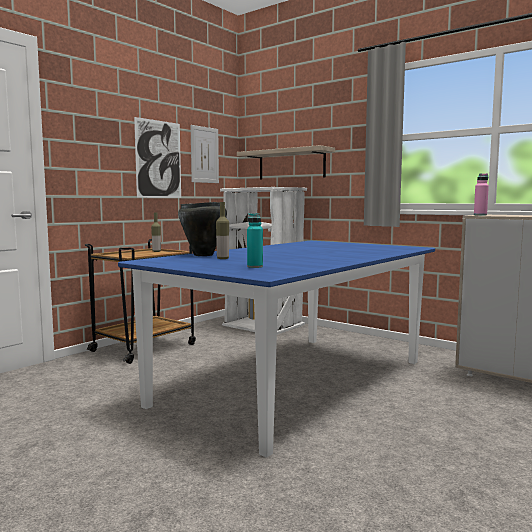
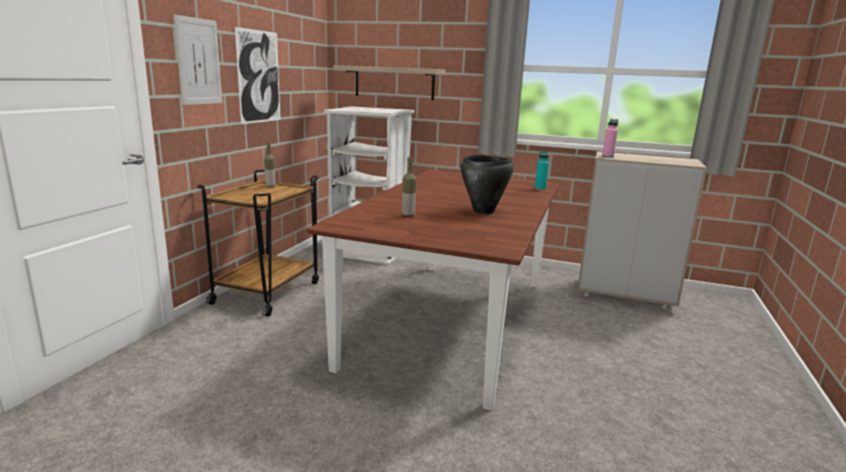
camera: 20 degrees left, 10 degrees up
(203, 255) = (375, 208): black cooking pot -> black cooking pot (483, 211)
(204, 155) = (299, 68): picture -> picture (198, 62)
(255, 267) = (466, 232): turquoise bottle -> turquoise bottle (540, 188)
(295, 382) = (451, 320): blue dining table -> brown dining table

